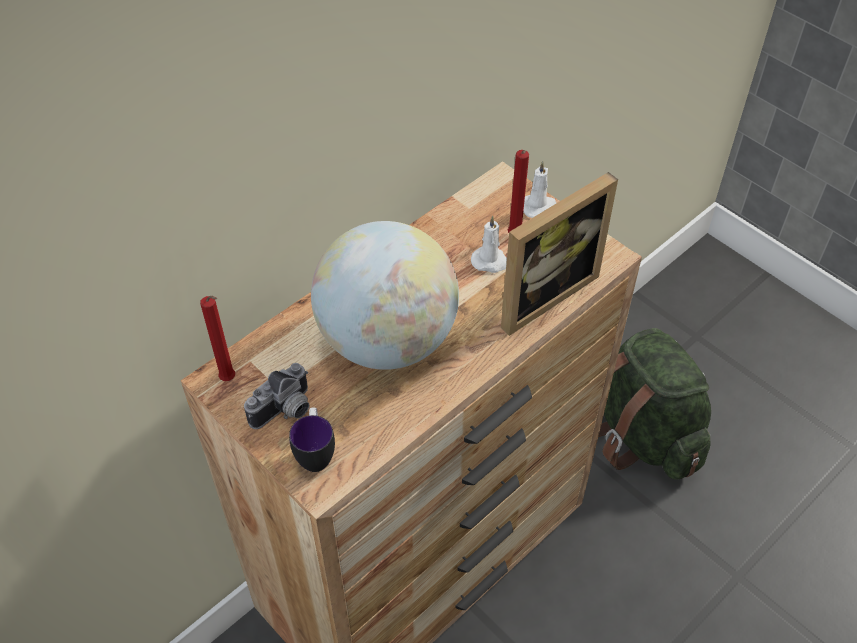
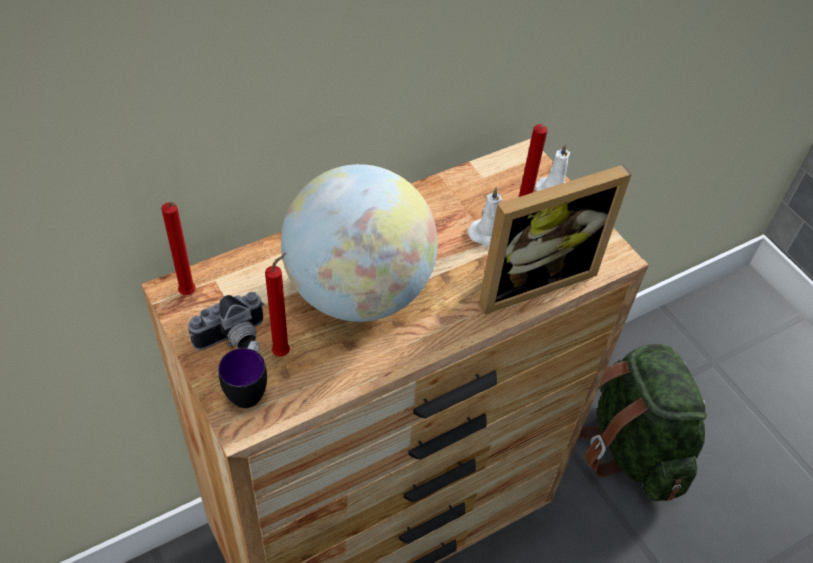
camera: 10 degrees right, 0 degrees up
(336, 412) = (283, 352): none -> red candle

